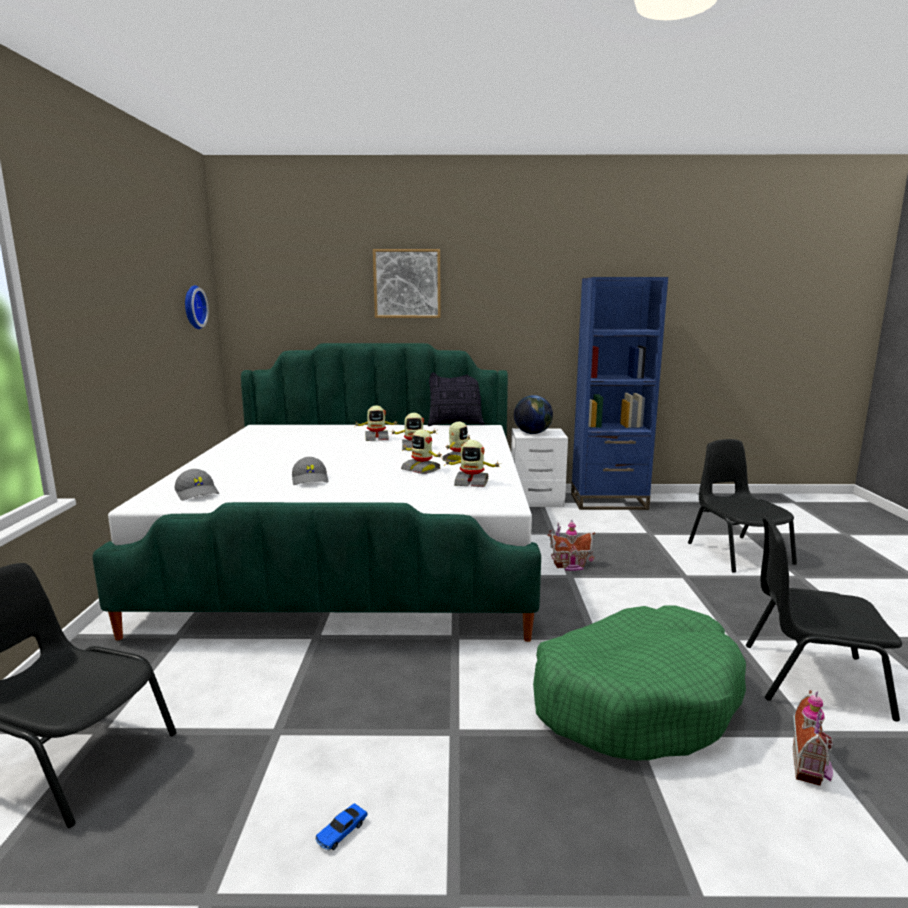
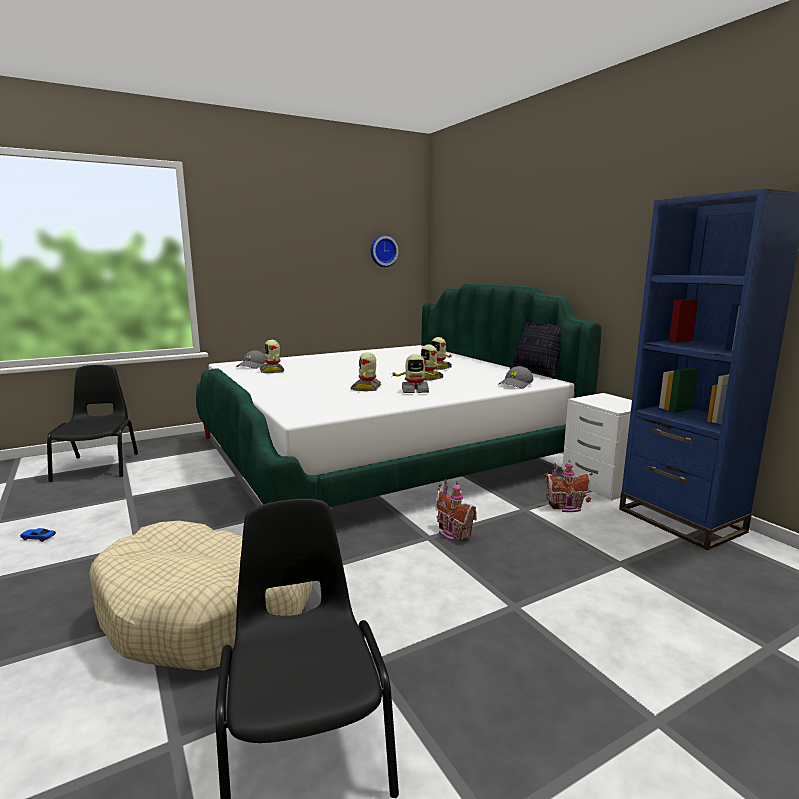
camera: 60 degrees right, 0 degrees up
(310, 480) = (304, 375): grey cap -> grey cap (516, 385)
(407, 284) = (531, 225): picture -> none
(471, 483) = (348, 403): toy robot -> toy robot (272, 371)
(532, 433) = (600, 400): globe -> none
(635, 699) = (205, 612): green dog bed -> beige dog bed
(738, 553) = (663, 644): black chair -> none
(811, 766) = (111, 744): toy house -> toy house (566, 507)

